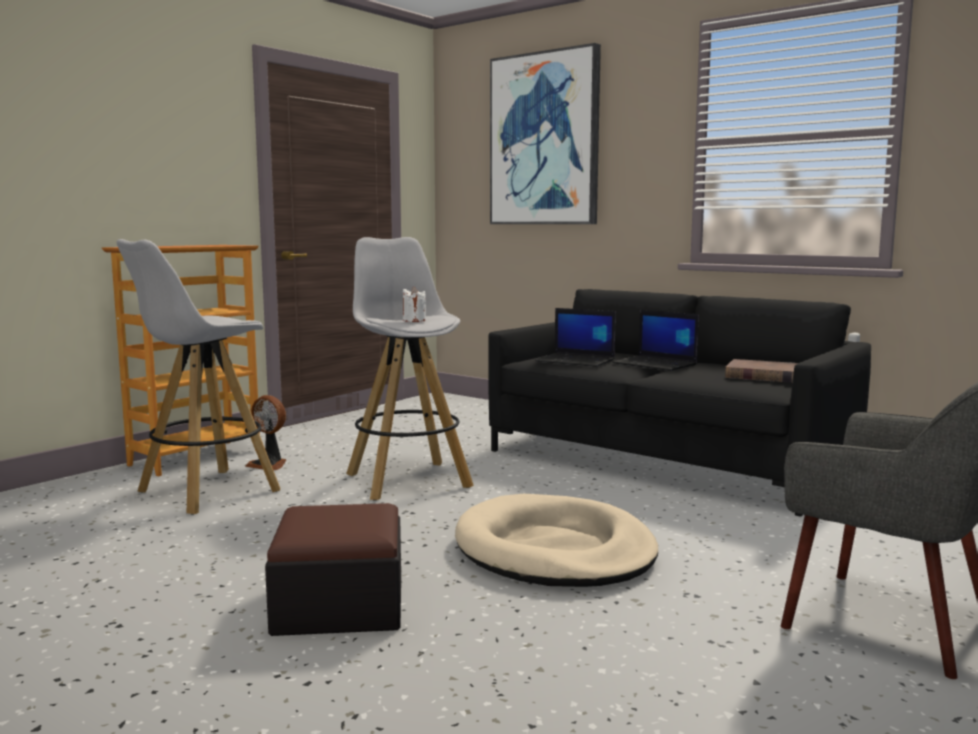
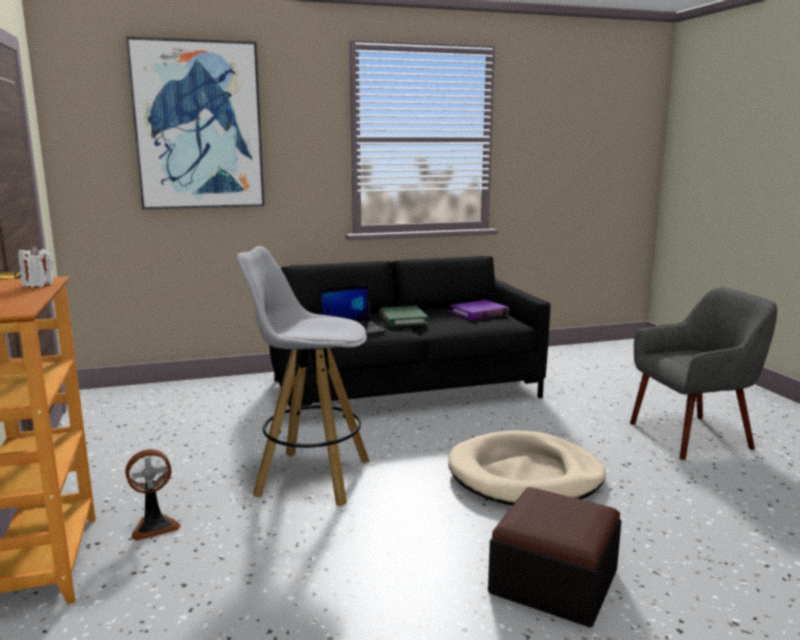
camera: 55 degrees left, 5 degrees up
(206, 492) = (187, 582): white stool -> none
(414, 320) = (334, 329): white candle -> white candle (38, 285)
(656, 364) = (402, 319): laptop -> green book
(763, 376) = (479, 313): brown book -> purple book

